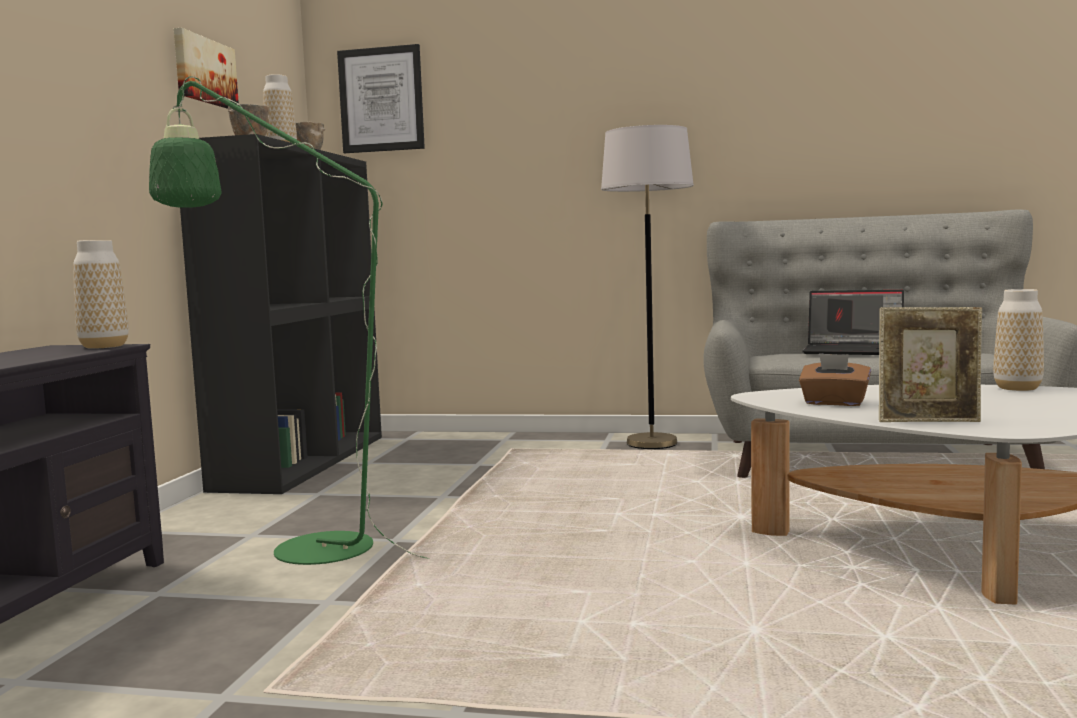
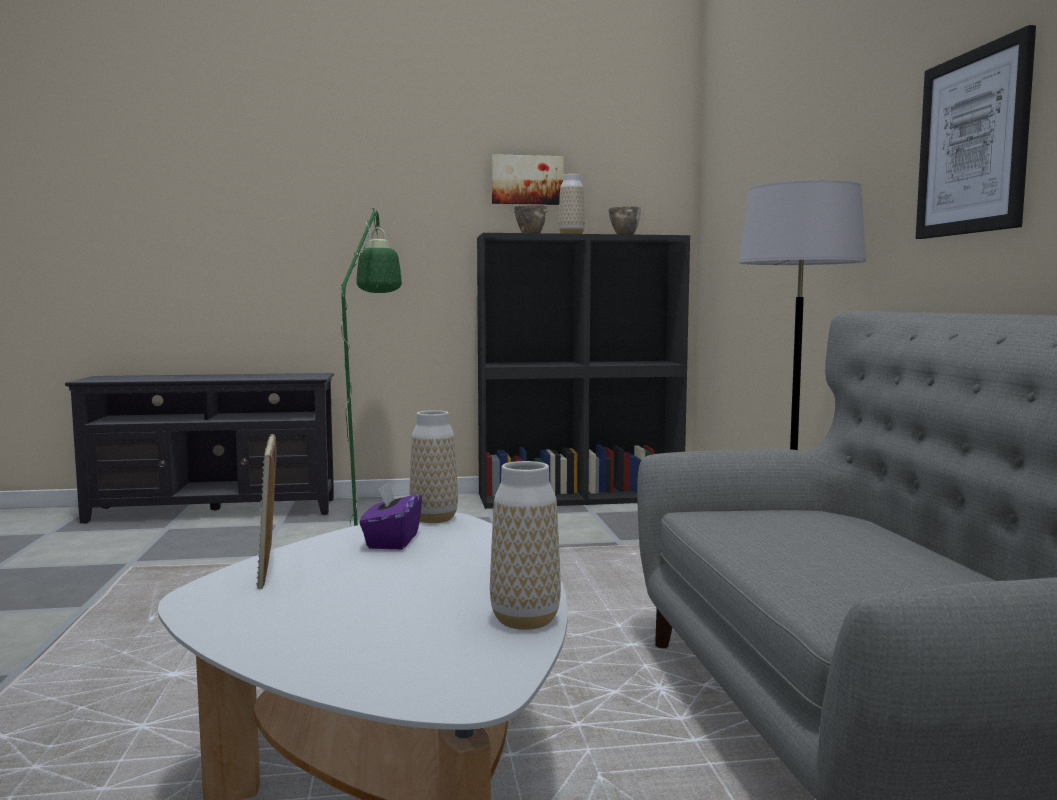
camera: 70 degrees right, 0 degrees up
(104, 346) = (308, 377): vase -> vase (434, 519)
(381, 100) = (724, 170): picture -> picture (973, 143)
(834, 403) = (392, 541): brown tissue box -> purple tissue box
(855, 351) = (870, 542): laptop -> none

